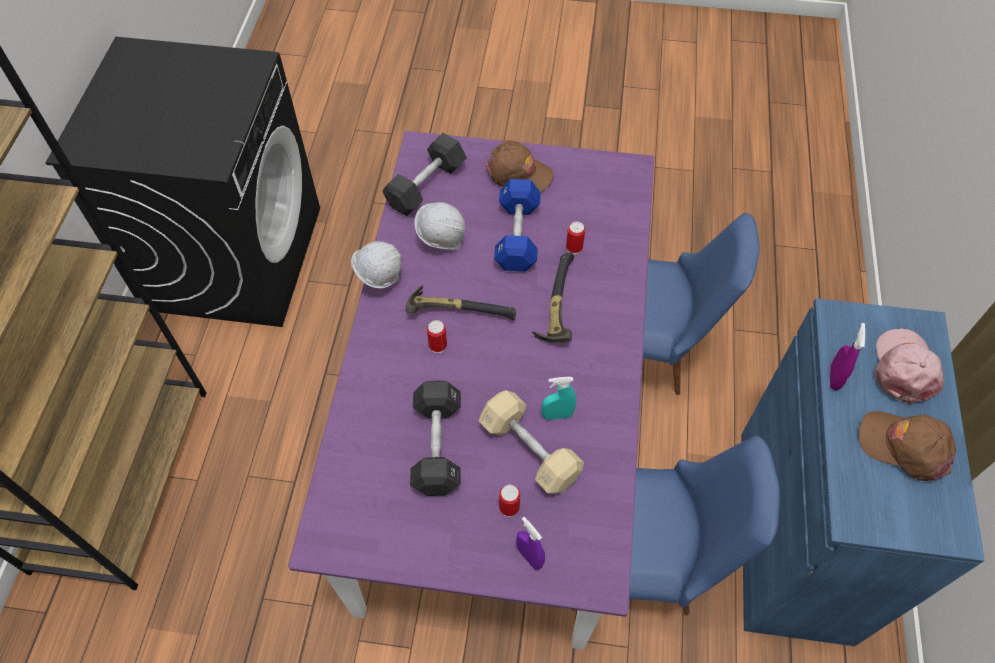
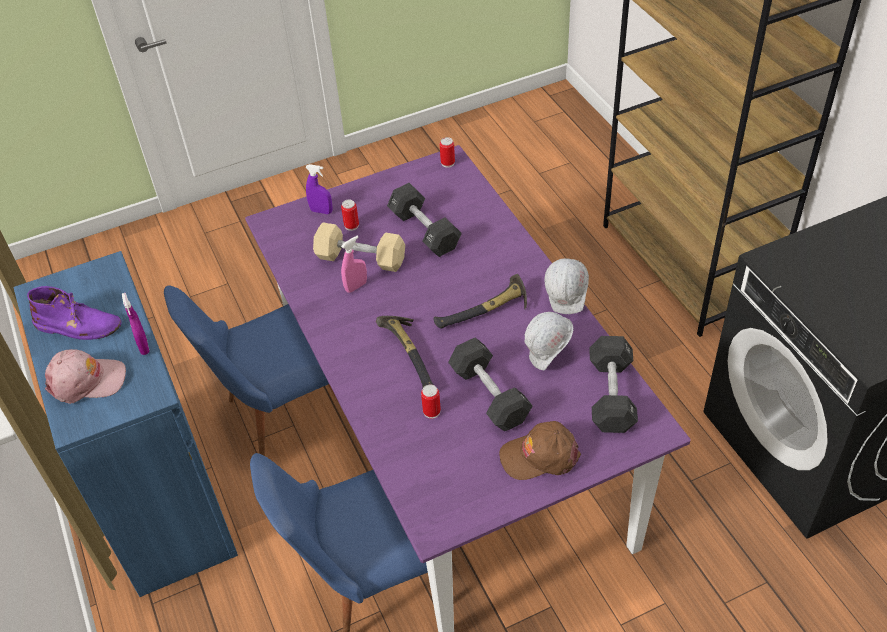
camera: 150 degrees right, 10 degrees down
(438, 345) = (478, 283): can -> can (447, 163)
(517, 236) = (489, 395): blue dumbbell -> black dumbbell
(557, 415) = (356, 286): turquoise spray bottle -> pink spray bottle
(904, 368) = (86, 381): pink cap -> pink cap turned 75 degrees counterclockwise
(904, 446) = (78, 326): brown cap -> purple boot

